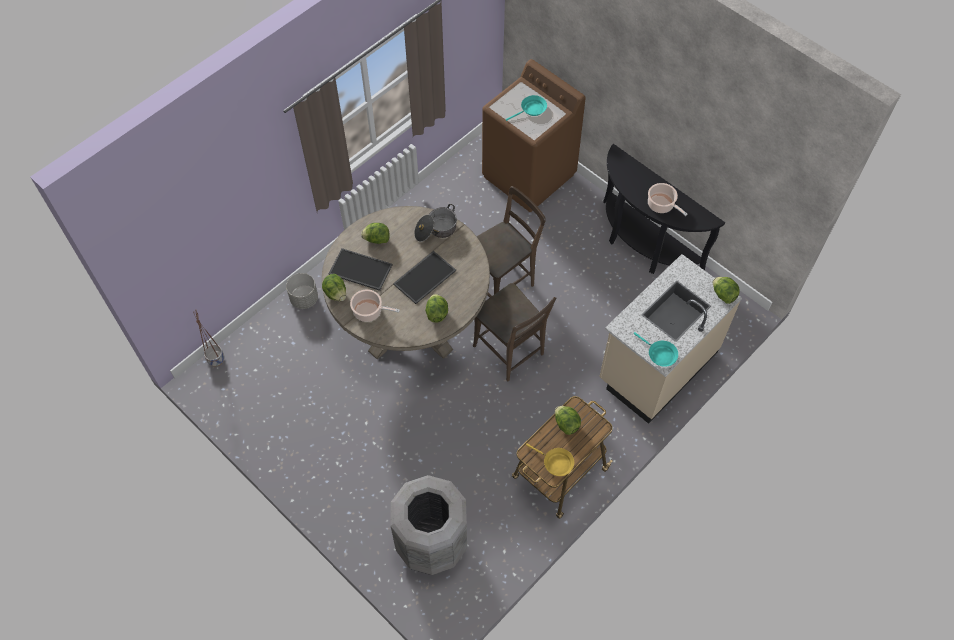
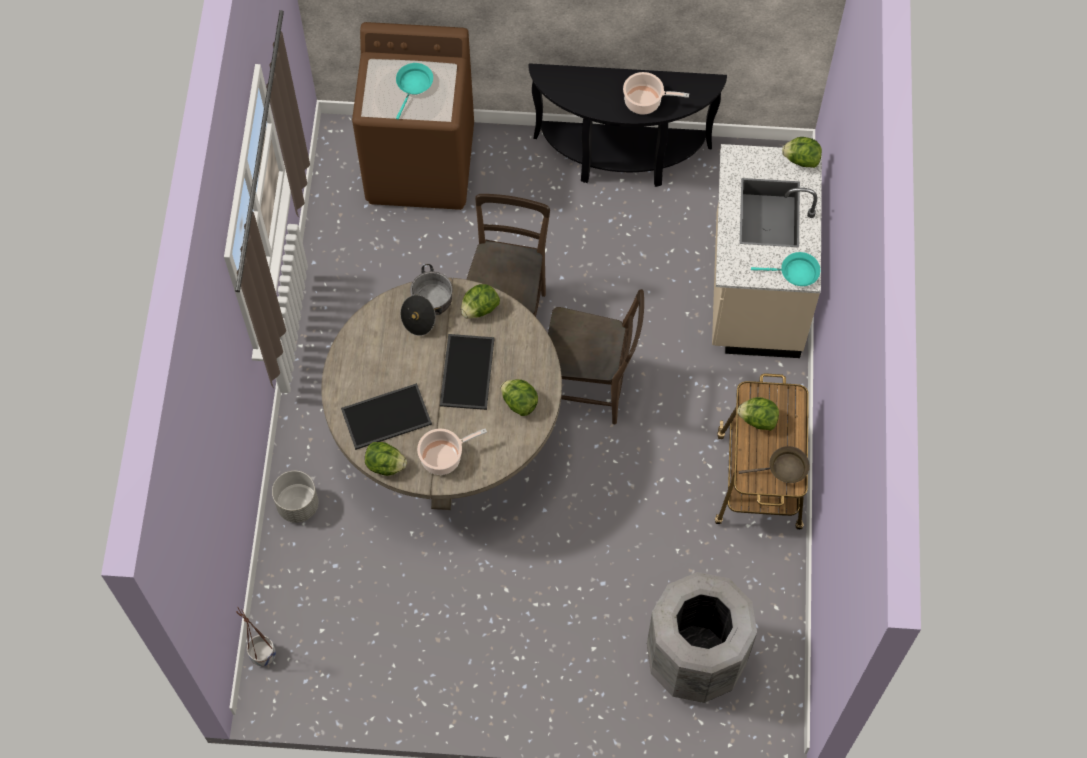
camera: 40 degrees left, 5 degrees up
(376, 239) = (370, 368): lettuce -> lettuce (479, 309)
(555, 463) = (784, 468): yellow frying pan -> brown frying pan

